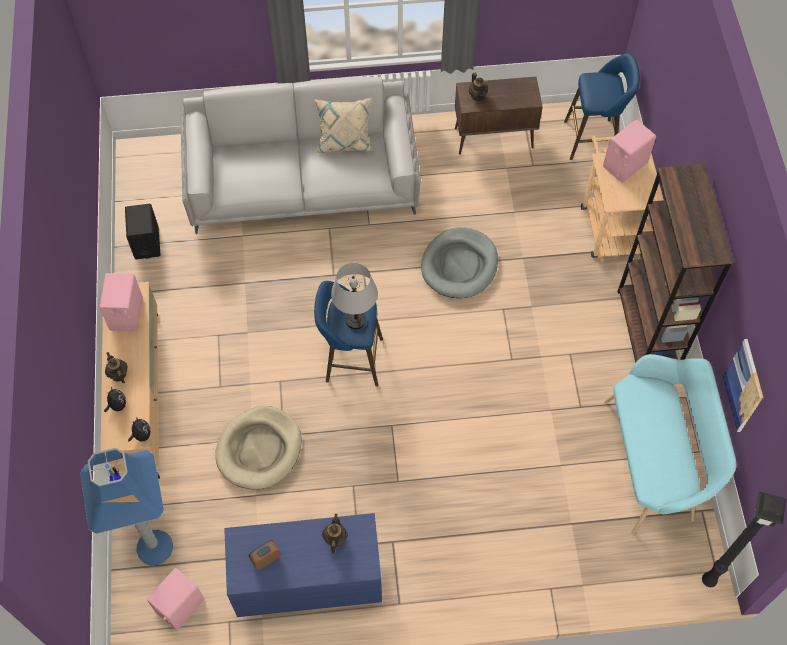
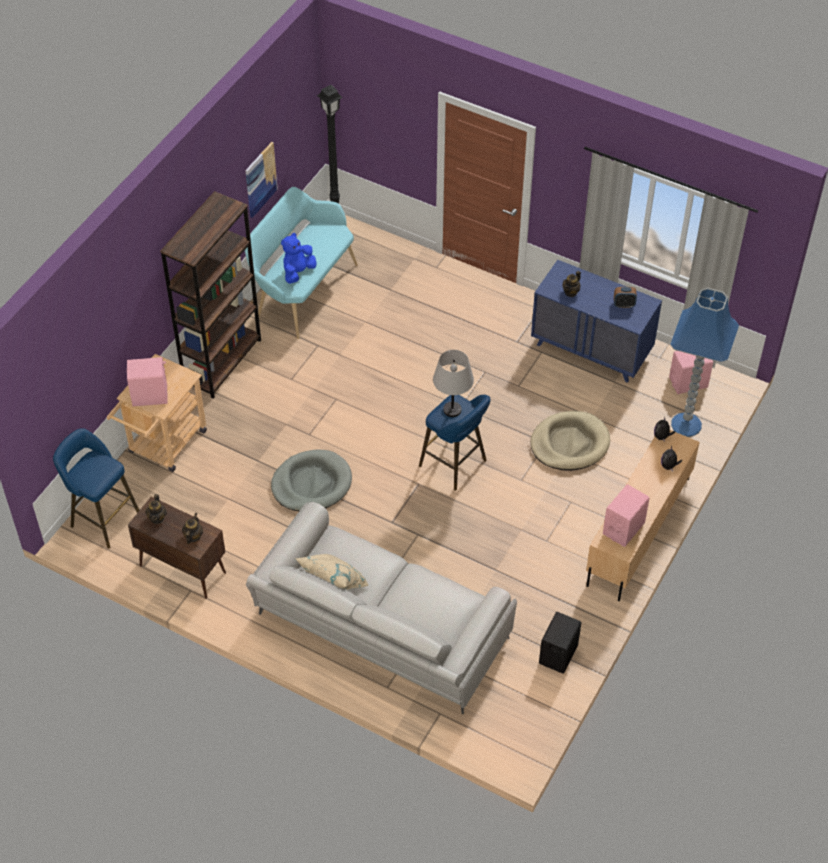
camera: 145 degrees left, 10 degrees down
(118, 374) = (656, 487): teapot -> teapot (157, 518)
(646, 410) = (298, 272): none -> blue plush toy

